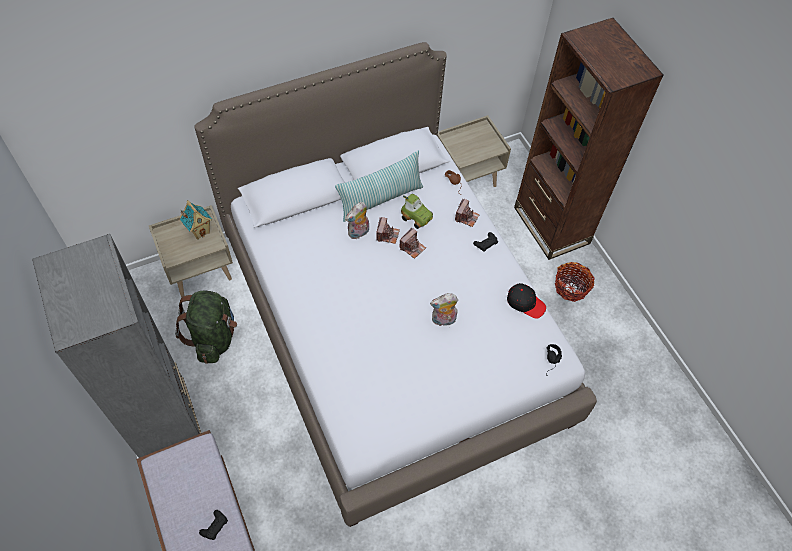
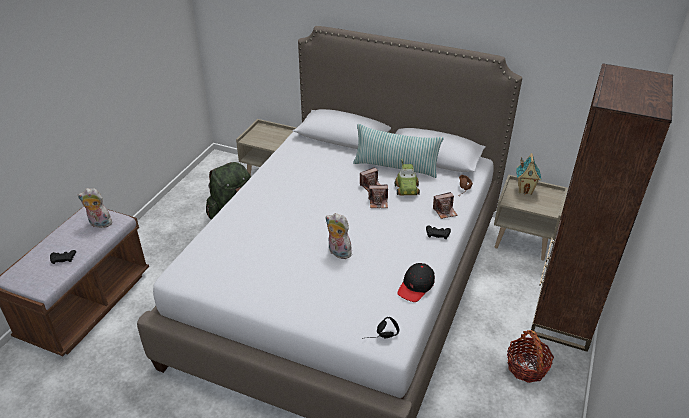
camera: 50 degrees right, 20 degrees down
(167, 424) = (152, 234): grey bookcase -> none
(200, 231) = (280, 137): toy house -> toy house (525, 190)
(358, 233) = (354, 174): plush toy -> plush toy (99, 224)
(525, 303) = (416, 286): black cap -> black cap turned 45 degrees clockwise

